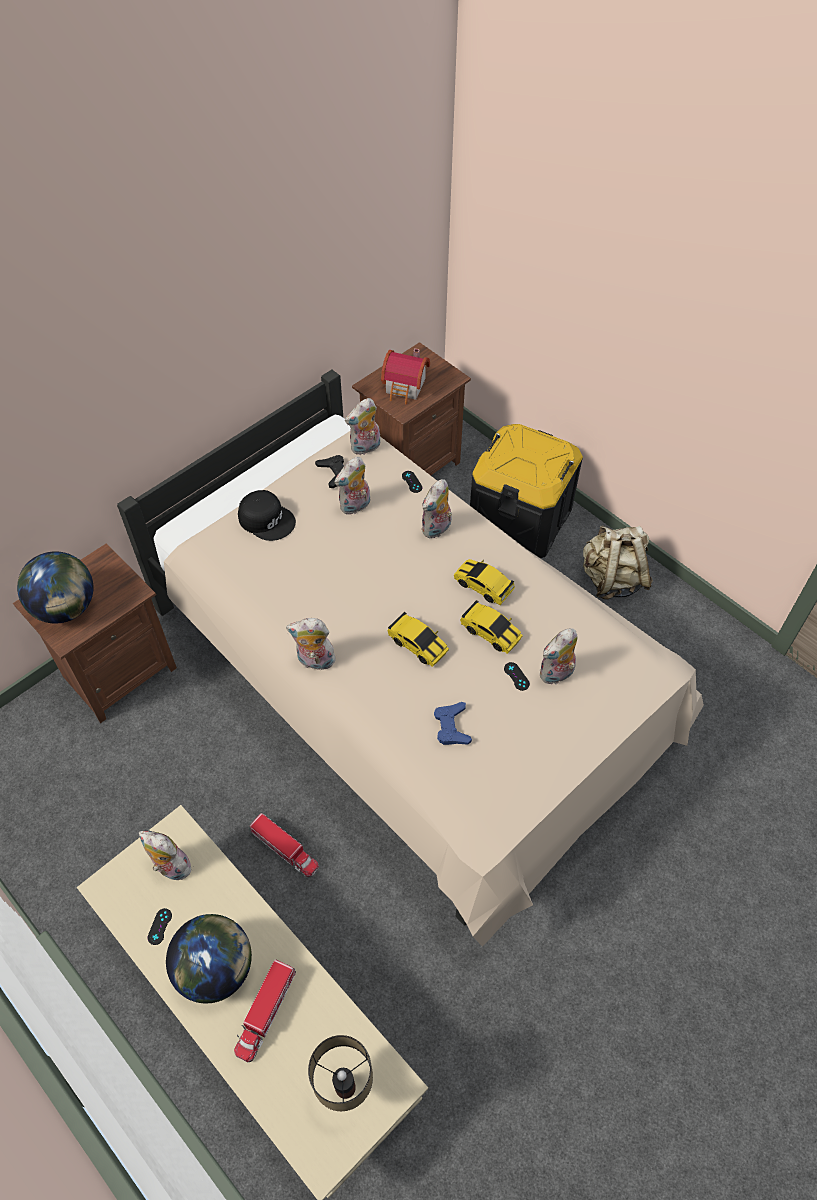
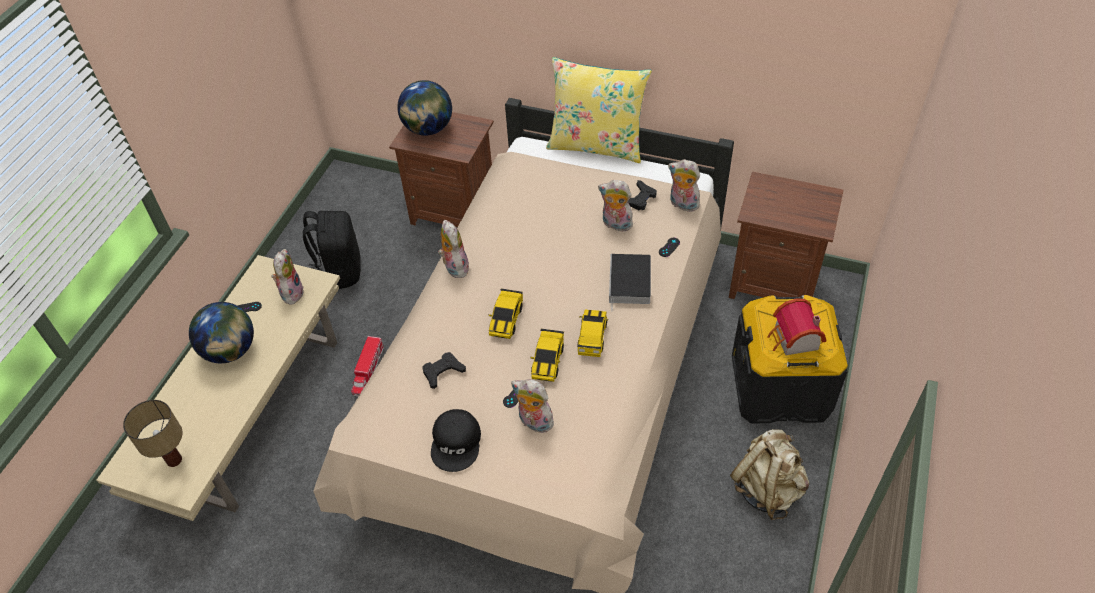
camera: 65 degrees right, 5 degrees down
(115, 826) = (340, 271): none -> black backpack
(230, 473) = (596, 145): none -> yellow pillow
(266, 1012) = (210, 391): toy truck -> none
(267, 519) = (565, 182): black cap -> black cap (457, 443)
(406, 387) = (780, 204): toy house -> toy house (793, 340)
(437, 529) = (630, 283): plush toy -> book
(451, 726) = (443, 372): blue game controller -> black game controller

